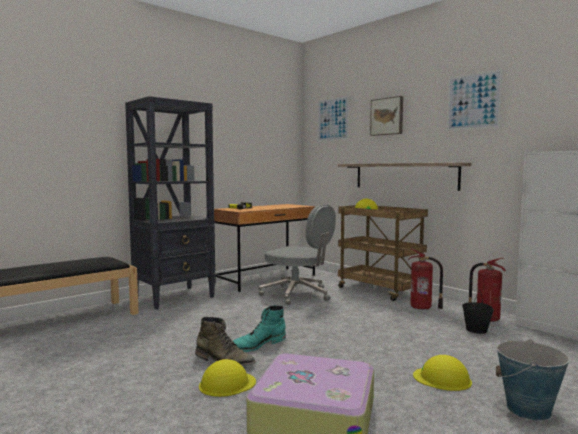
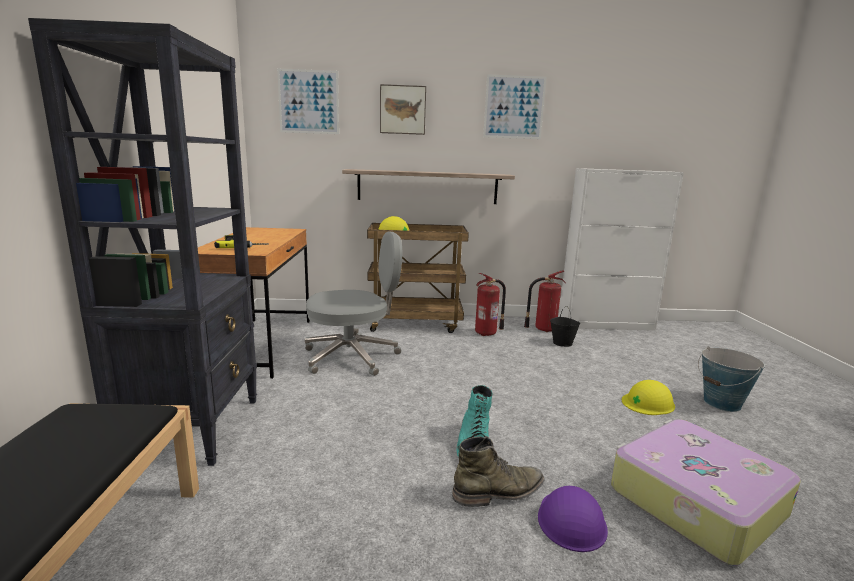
camera: 50 degrees left, 10 degrees up
(227, 384) = (571, 520): yellow hard hat -> purple hard hat

